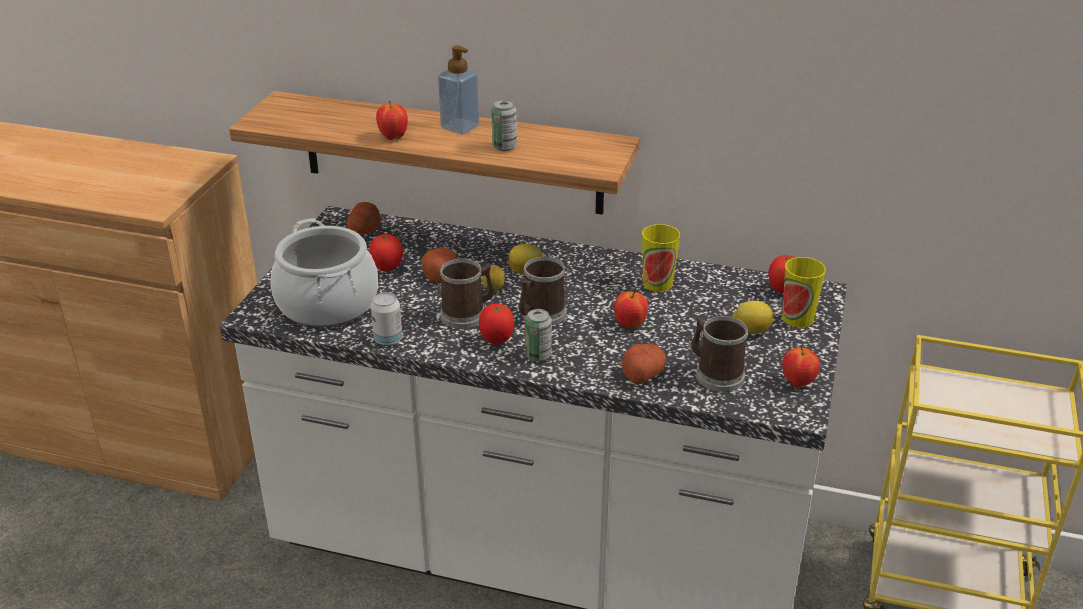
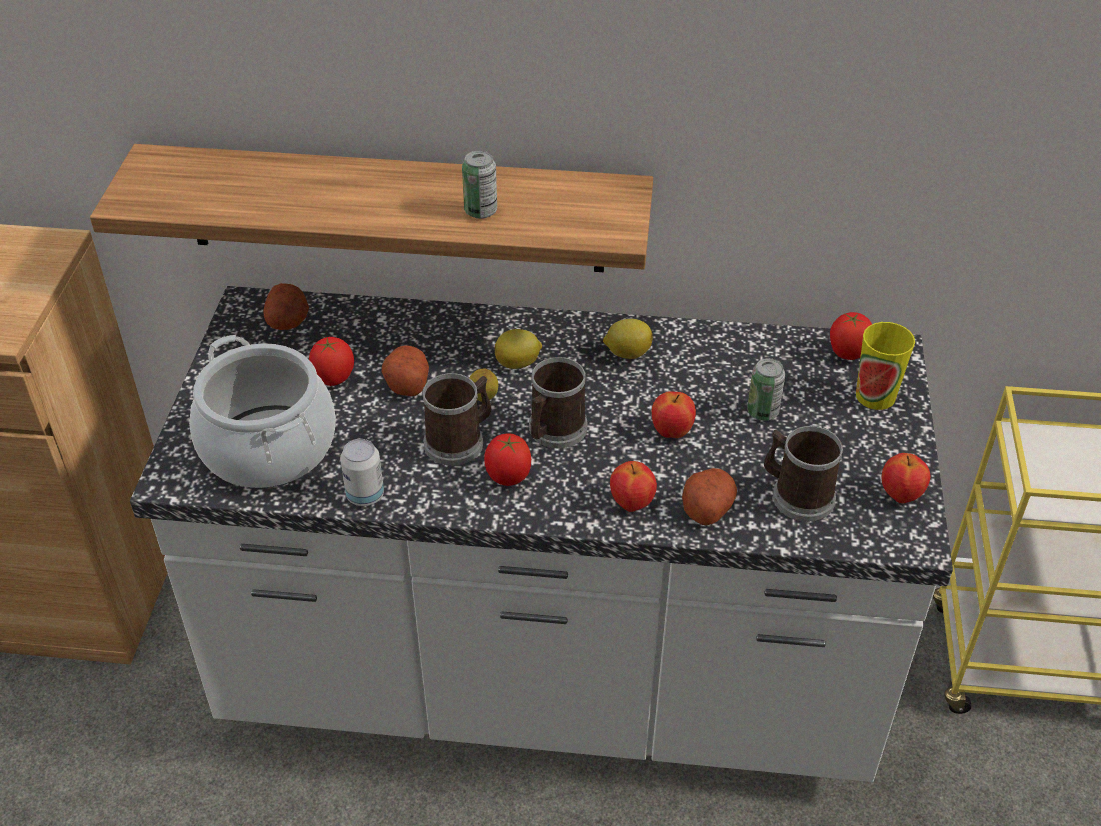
camera: 10 degrees left, 10 degrees up
(393, 137) = (325, 210): apple -> apple (632, 504)
(460, 127) = (411, 183): soap dispenser -> none
(538, 355) = (567, 495): can -> can (762, 412)
(657, 283) = (690, 362): cup -> none
(751, 330) = (823, 421): lemon -> lemon (627, 353)

